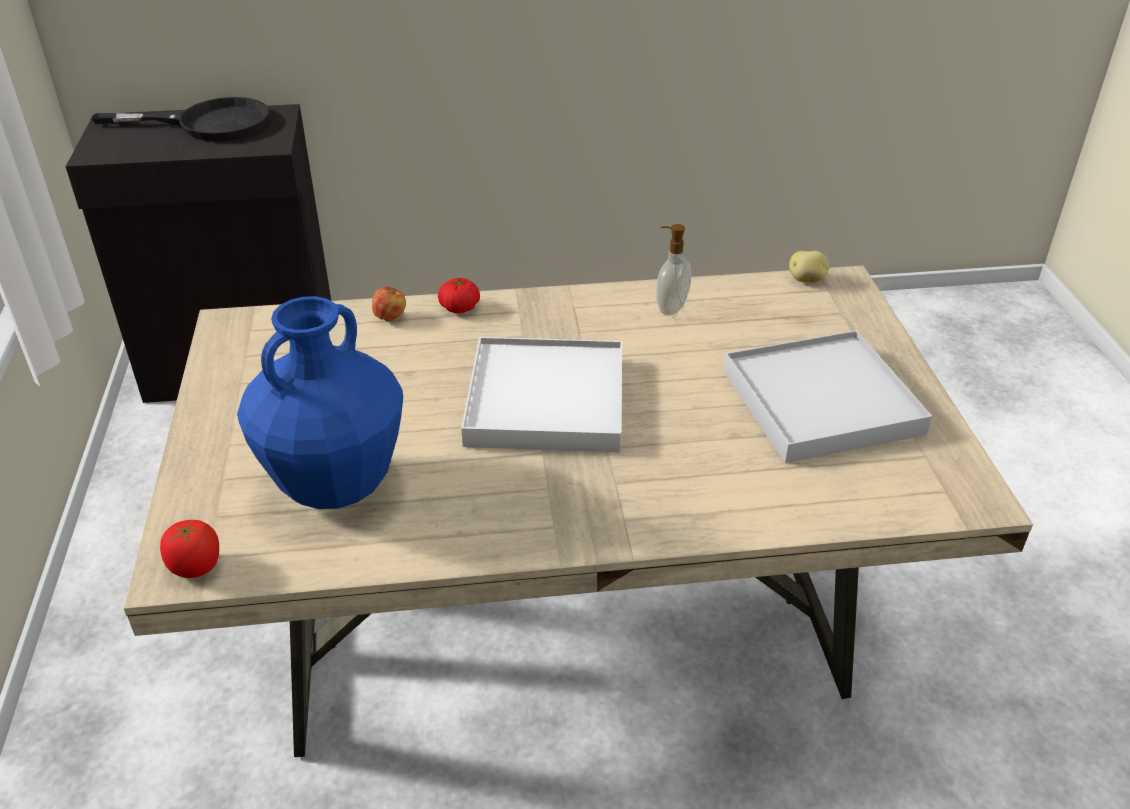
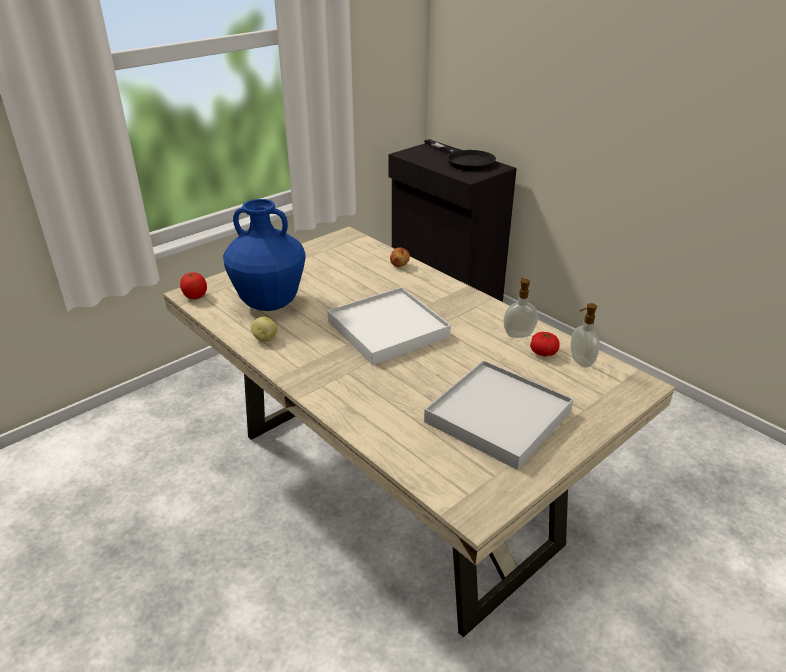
camera: 55 degrees right, 5 degrees down
(459, 308) = (431, 278): tomato -> tomato (543, 352)
(767, 295) = (580, 362): none -> soap dispenser
(807, 280) = (620, 370): potato -> potato (264, 338)

